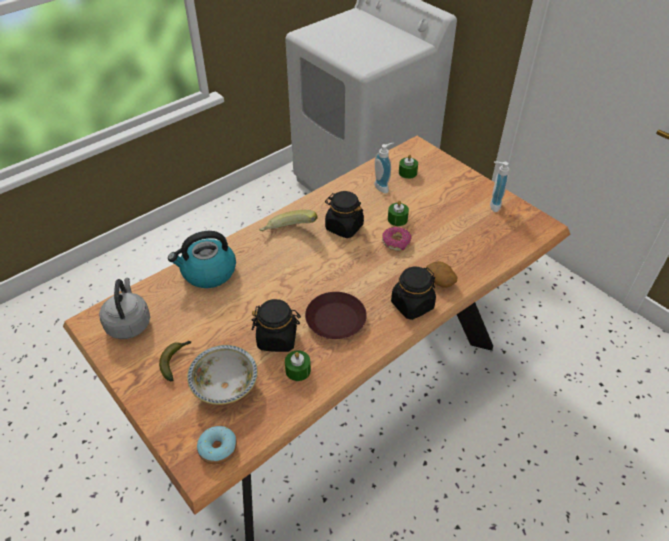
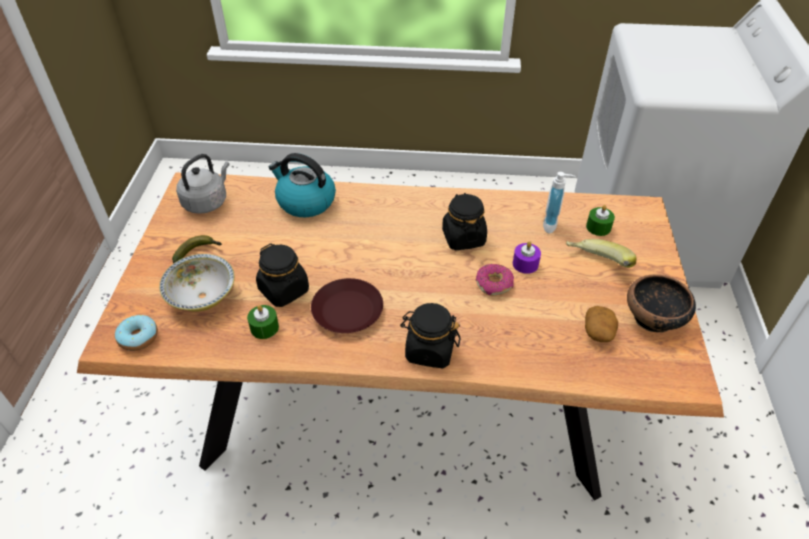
camera: 45 degrees right, 0 degrees up
(288, 234) = (407, 212): banana -> banana (596, 265)
(397, 219) = (525, 264): green candle -> purple candle
(440, 281) = (488, 350): potato -> potato (598, 332)
(492, 205) = (653, 318): soap dispenser -> bowl

